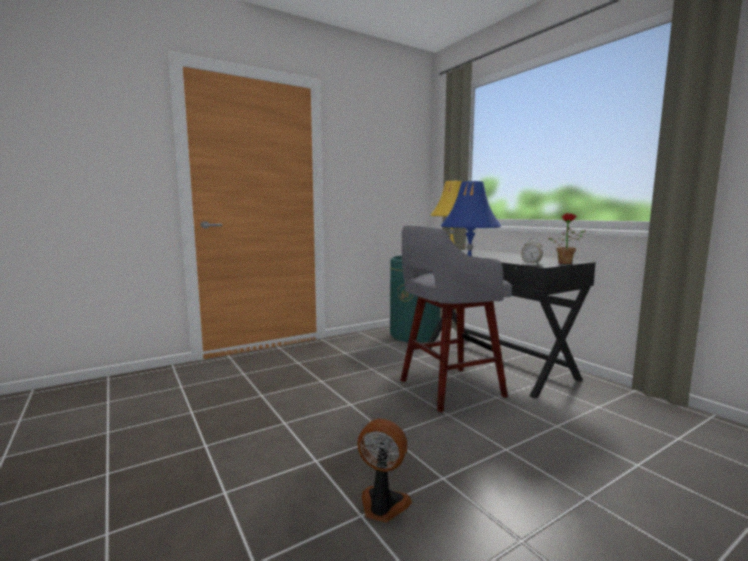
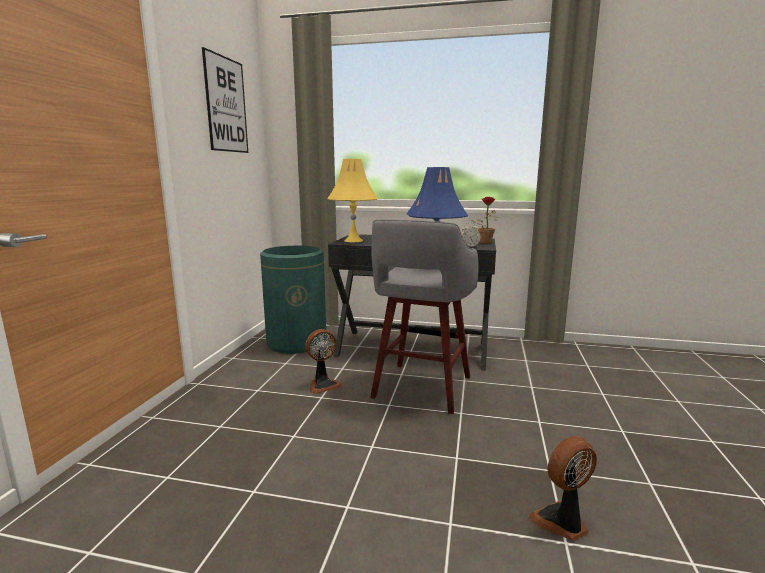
camera: 45 degrees left, 5 degrees up
(385, 147) = (226, 105): none -> picture
(385, 363) = (323, 385): none -> fan

